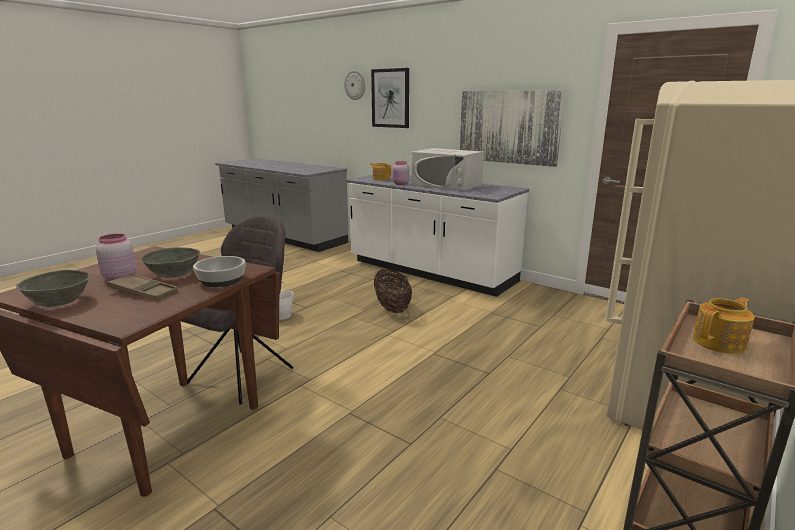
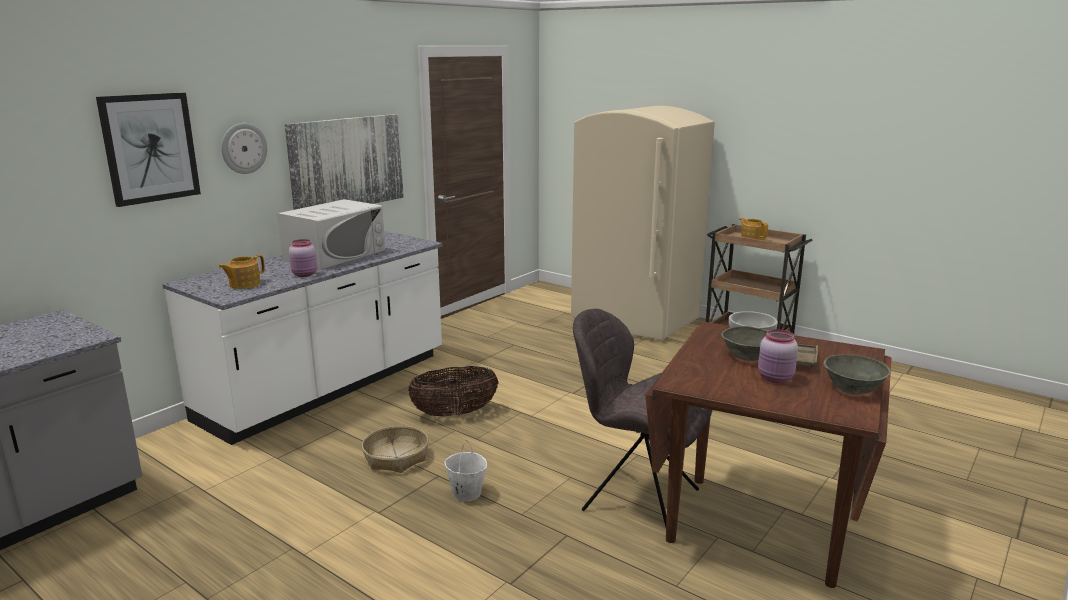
camera: 90 degrees left, 0 degrees up
(333, 295) = (396, 457): none -> basket
(355, 85) = (48, 130): wall clock -> wall clock (243, 148)

